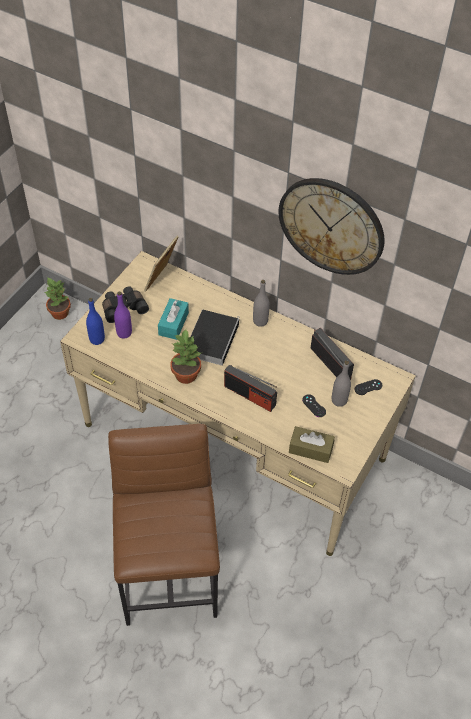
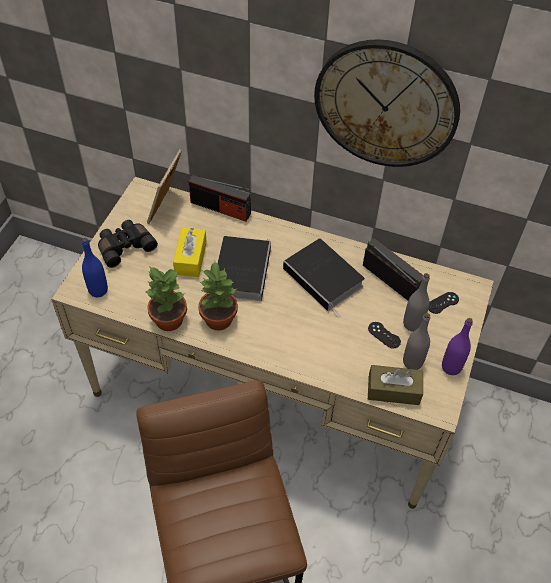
camera: 10 degrees left, 0 degrees up
(59, 313) = (42, 266): potted plant -> potted plant (168, 320)
(124, 333) = (131, 278): purple bottle -> purple bottle (451, 367)
(173, 324) = (190, 258): turquoise tissue box -> yellow tissue box
(250, 395) = (303, 334): radio -> radio (220, 208)
(260, 321) = (295, 241): grey bottle -> grey bottle (412, 362)
(277, 354) = (325, 278): none -> book

